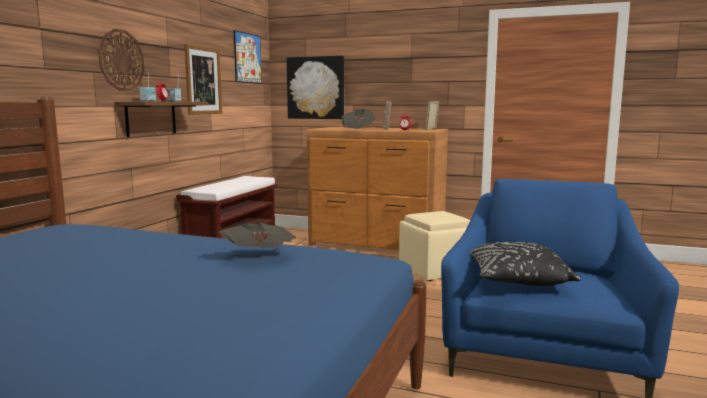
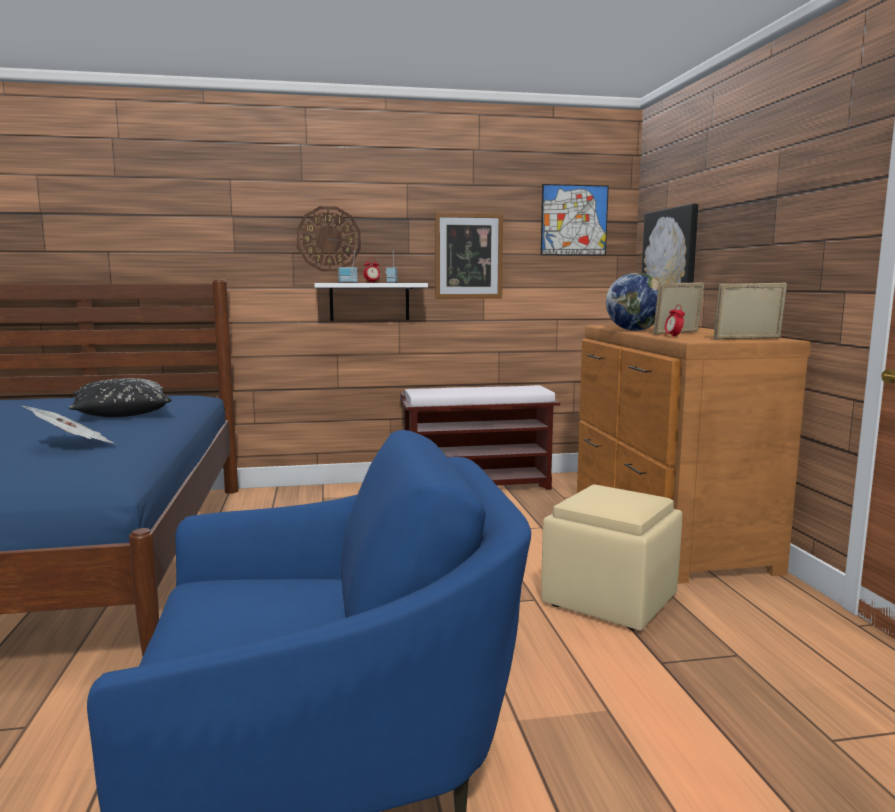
camera: 60 degrees right, 0 degrees up
(151, 118) = (369, 301): brown shelf -> white shelf
(357, 129) = (634, 330): newspaper -> globe
(517, 280) = (233, 592): black pillow -> black pillow (121, 413)

